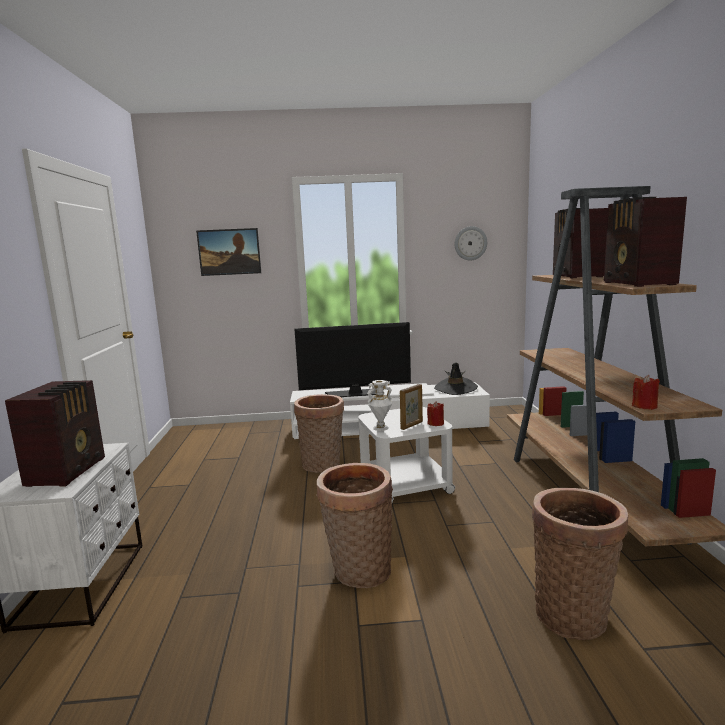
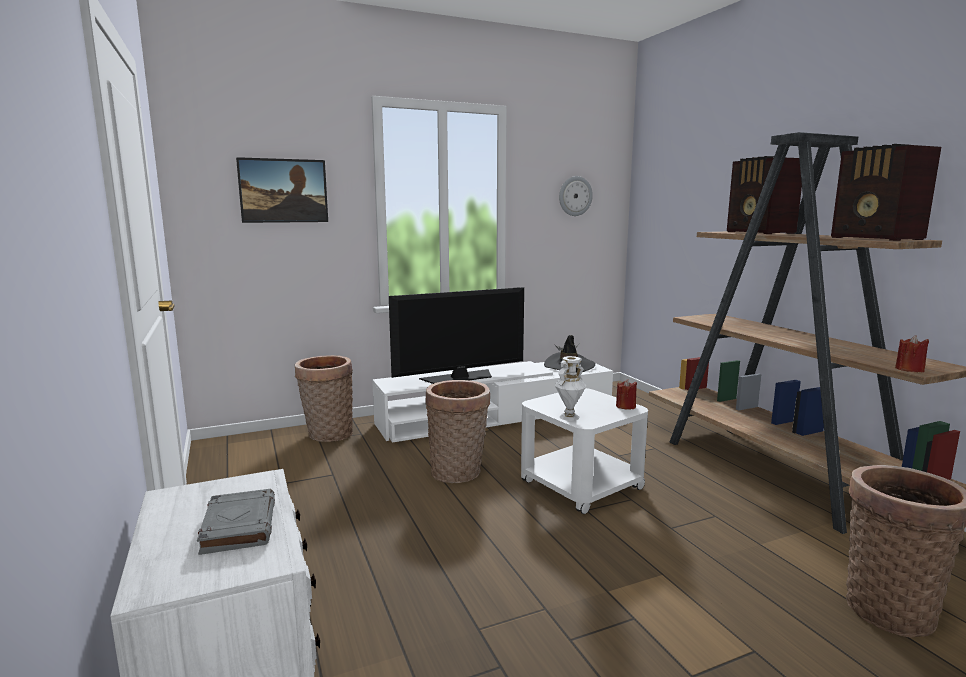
camera: 20 degrees left, 0 degrees up
(69, 471) = (239, 526): radio -> grey book
(358, 571) = (627, 604): basket -> basket (327, 435)
(412, 425) = (602, 411): picture frame -> none

